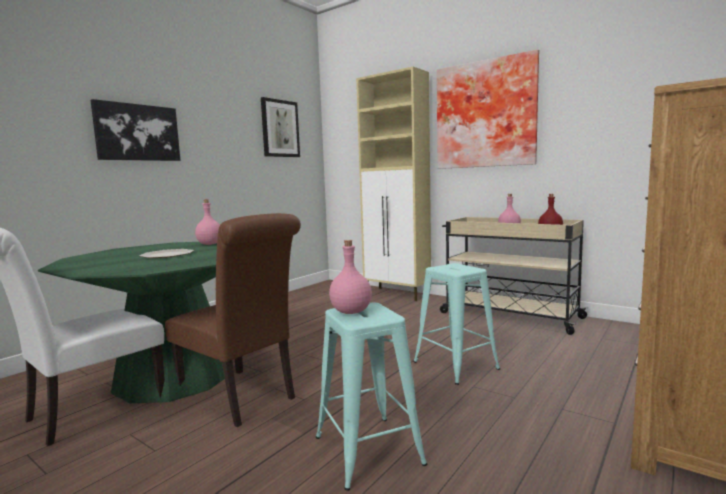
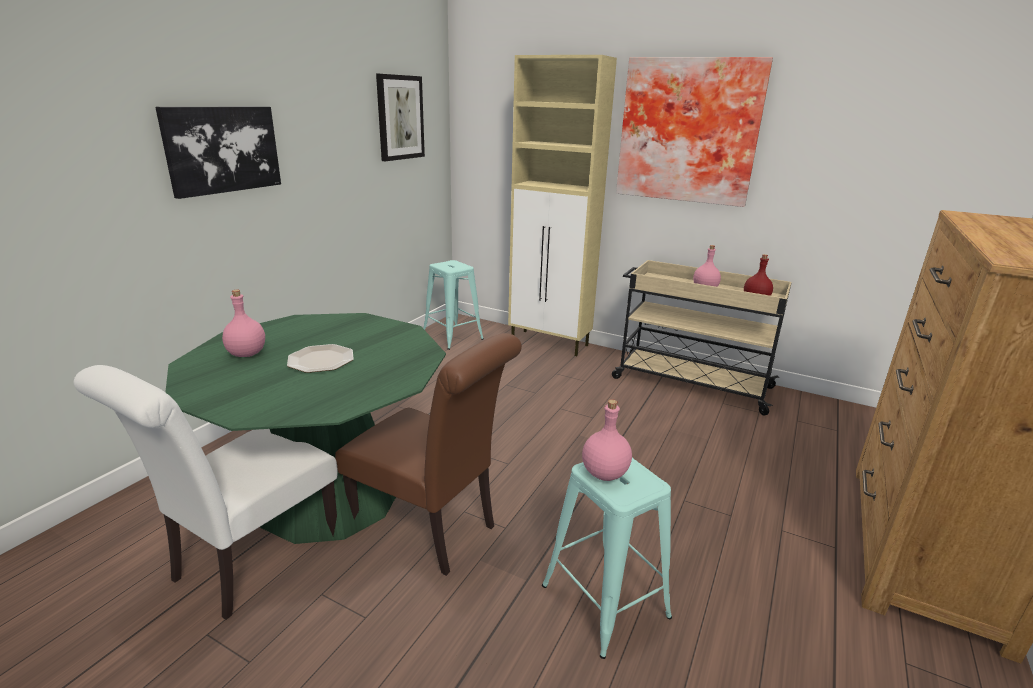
camera: 10 degrees left, 15 degrees up
(210, 244) = (355, 324): pink bottle -> pink bottle (247, 353)
(455, 365) = (656, 468): turquoise stool -> turquoise stool (452, 337)

